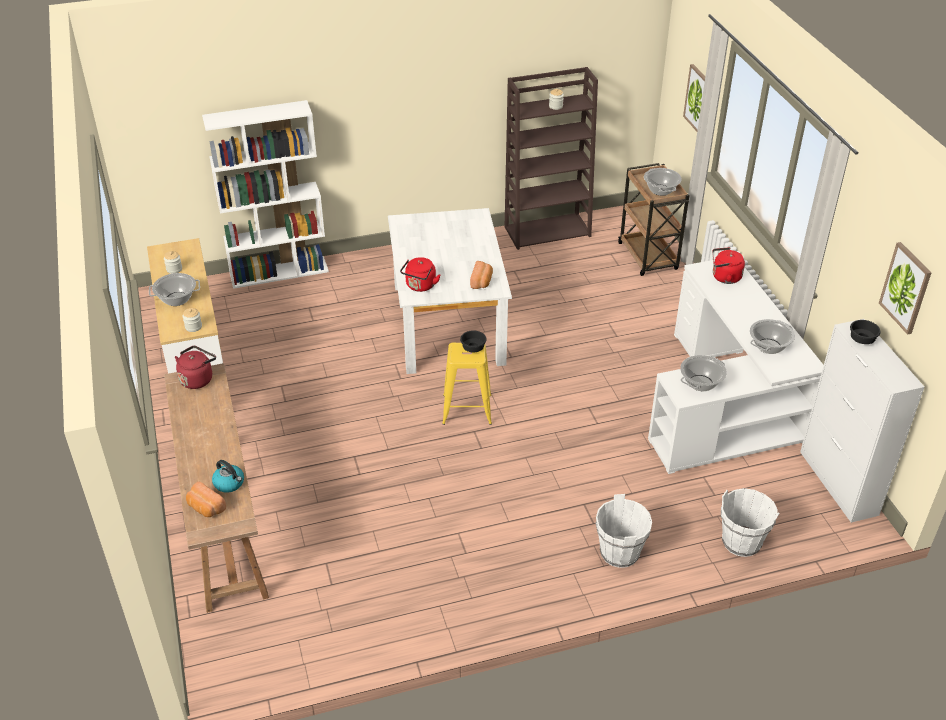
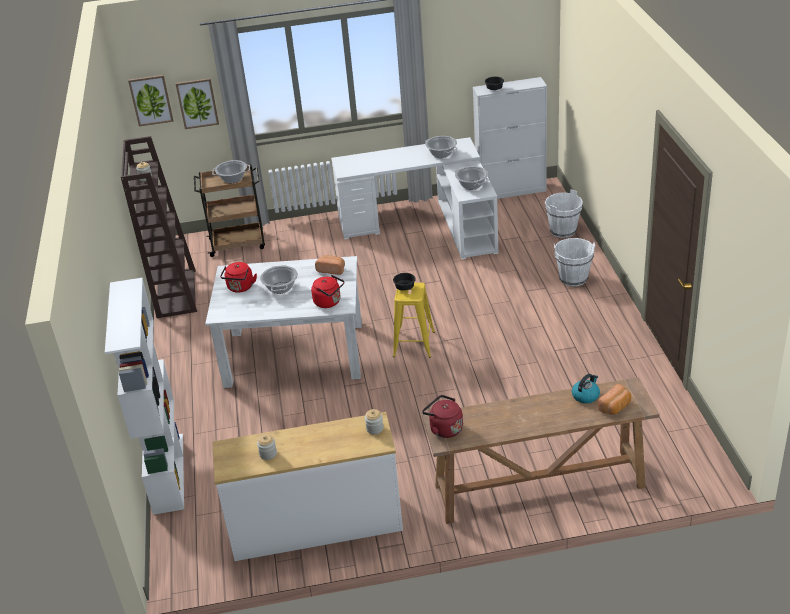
camera: 80 degrees left, 5 degrees down
(176, 299) = (324, 446): cooking pot -> cooking pot (281, 288)
(724, 277) = (357, 163): red kettle -> red kettle (240, 288)
(906, 288) = (495, 41): picture -> picture (151, 100)

